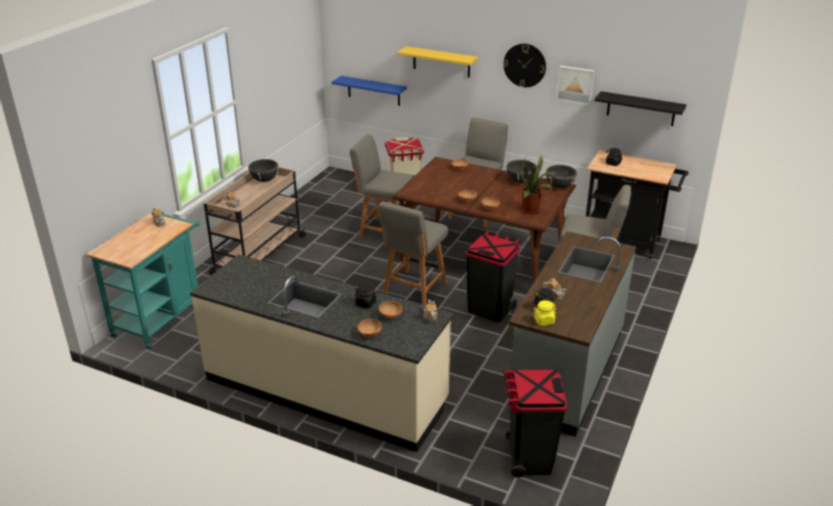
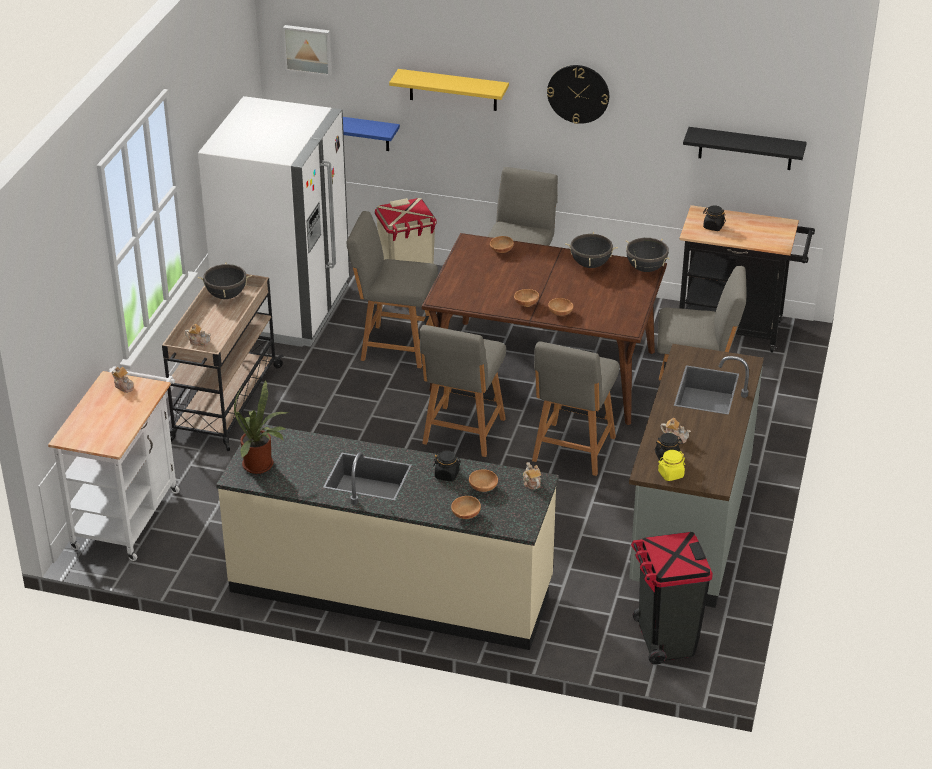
camera: 10 degrees left, 5 degrees up
(161, 318) = (129, 514): turquoise cart -> white cart
(320, 204) = (284, 309): none -> white fridge
(489, 309) = (572, 451): black trash can -> grey chair
(532, 210) = (618, 311): potted plant -> potted plant (261, 466)
(575, 84) = (652, 118): picture -> picture (308, 49)

